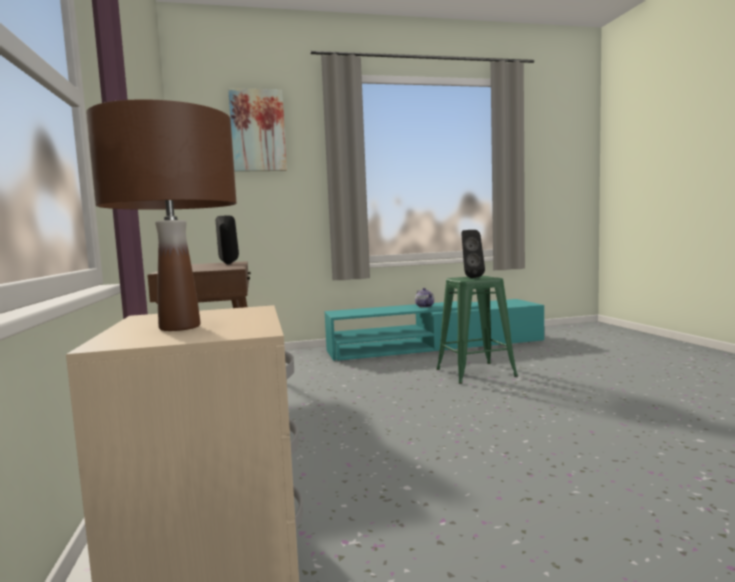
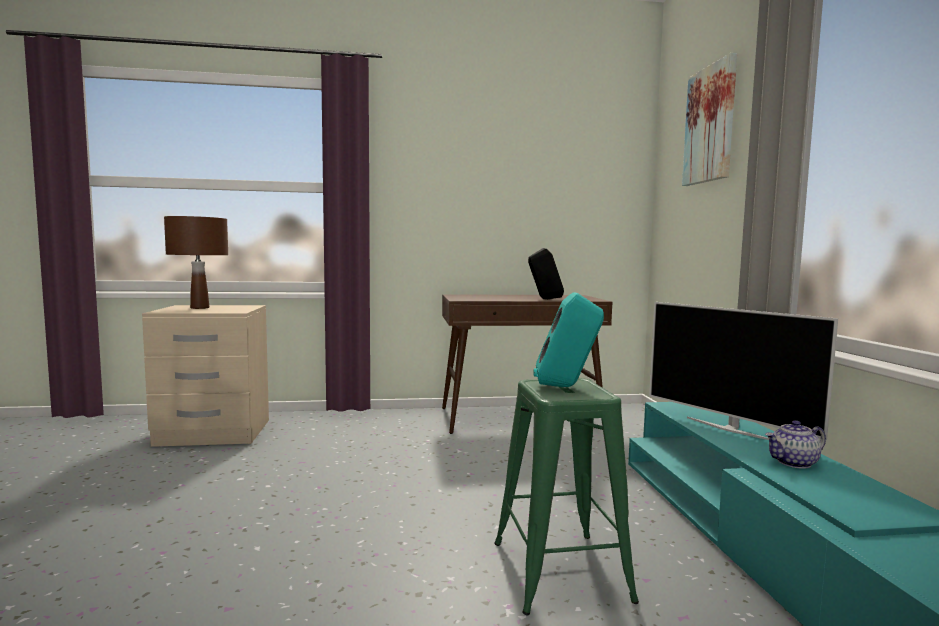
camera: 95 degrees right, 0 degrees up
(380, 310) = (729, 428): none -> television
(471, 278) = (566, 387): black speaker -> turquoise speaker

